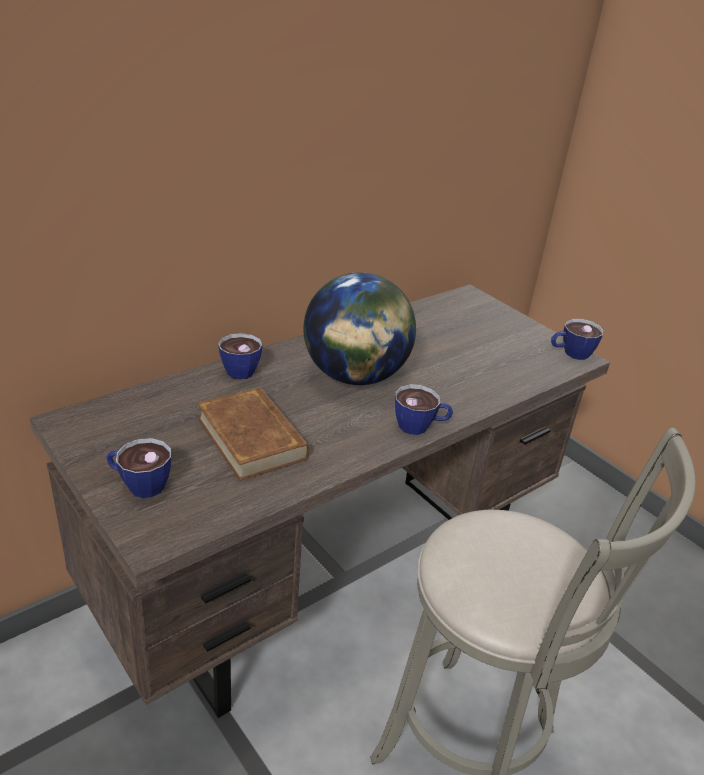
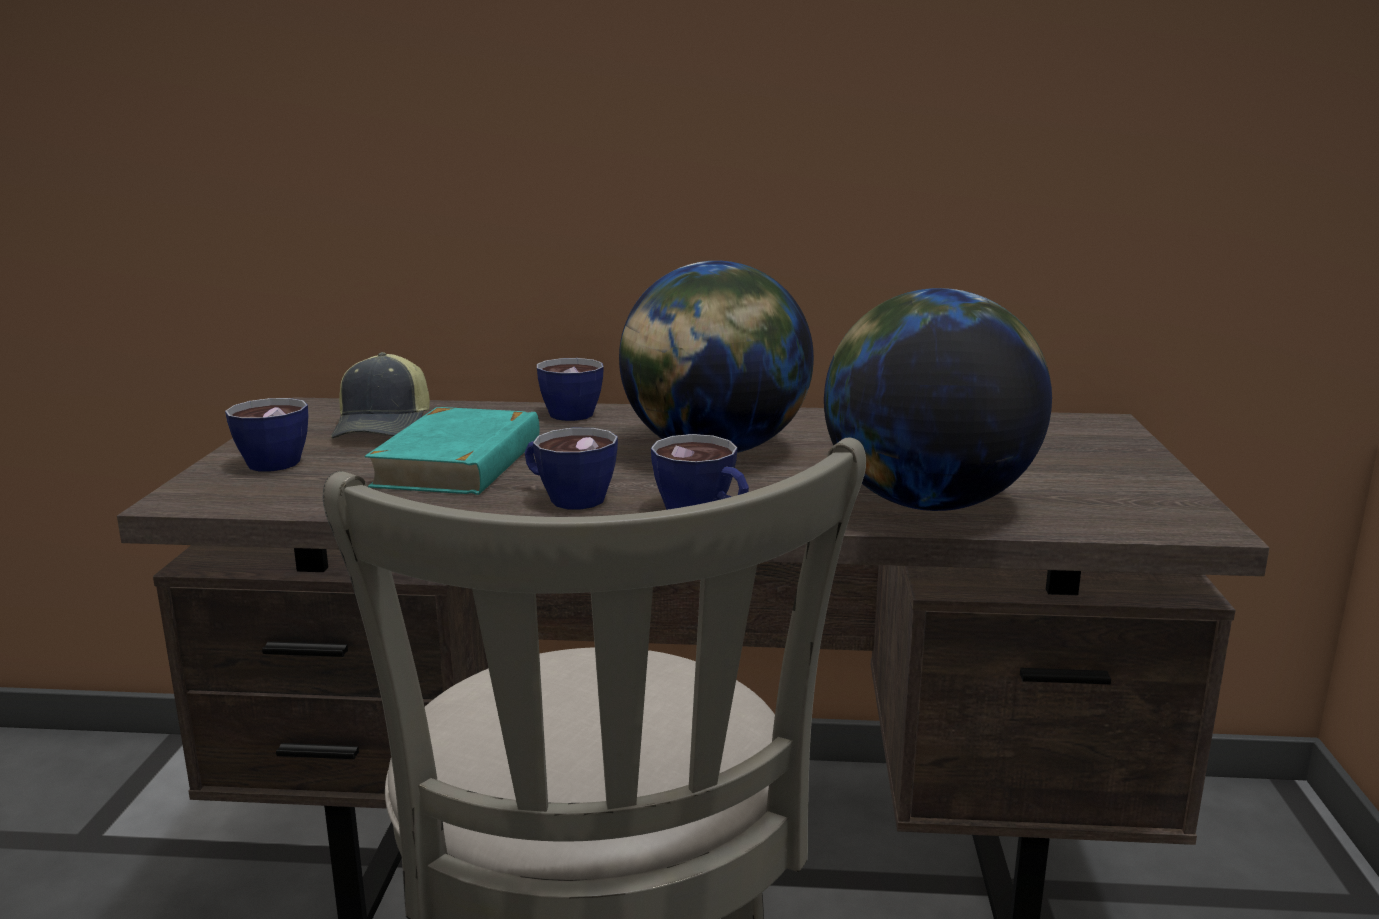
camera: 45 degrees right, 15 degrees down
(151, 423) = (385, 426): none -> cap
(251, 438) = (460, 462): brown book -> turquoise book
(486, 381) = (926, 503): none -> globe
(570, 353) = (1187, 516): cup -> cup (567, 497)

